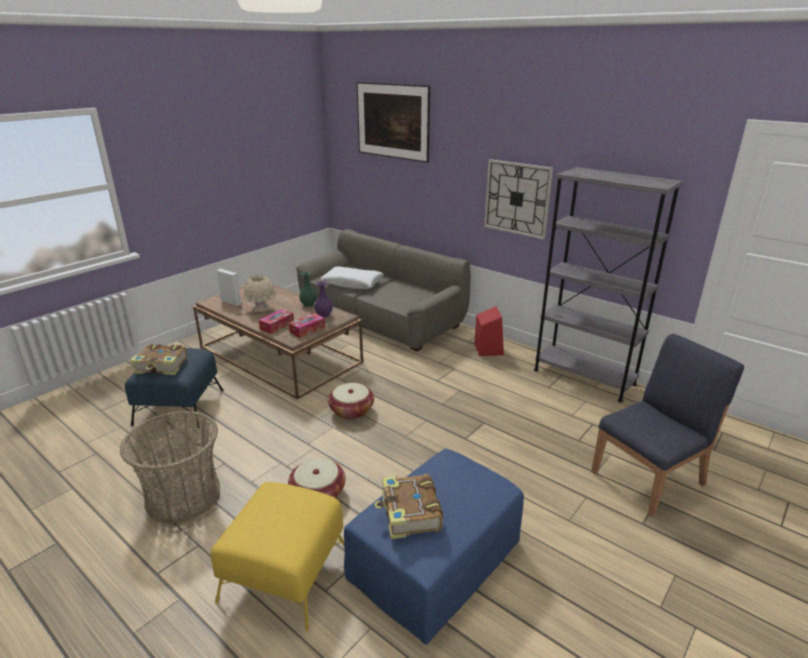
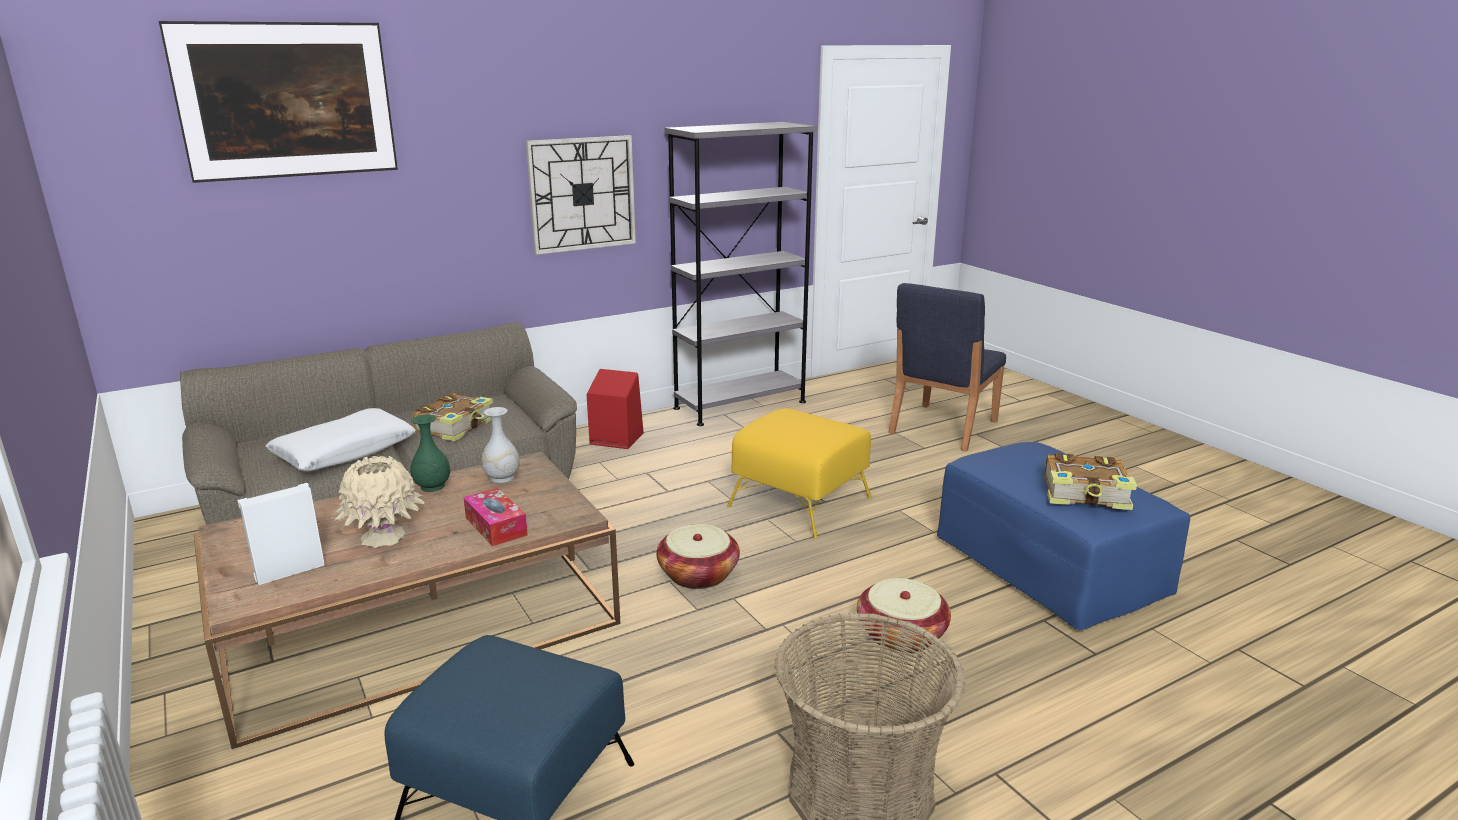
camera: 70 degrees left, 5 degrees down
(162, 366) = (526, 694): book -> book (456, 426)
(284, 574) = (1067, 685): yellow ottoman -> yellow ottoman (800, 502)
(307, 330) = (550, 499): tissue box -> none
(324, 315) = (501, 478): purple vase -> white vase
(649, 478) = (942, 427): blue chair -> blue chair turned 135 degrees counterclockwise

